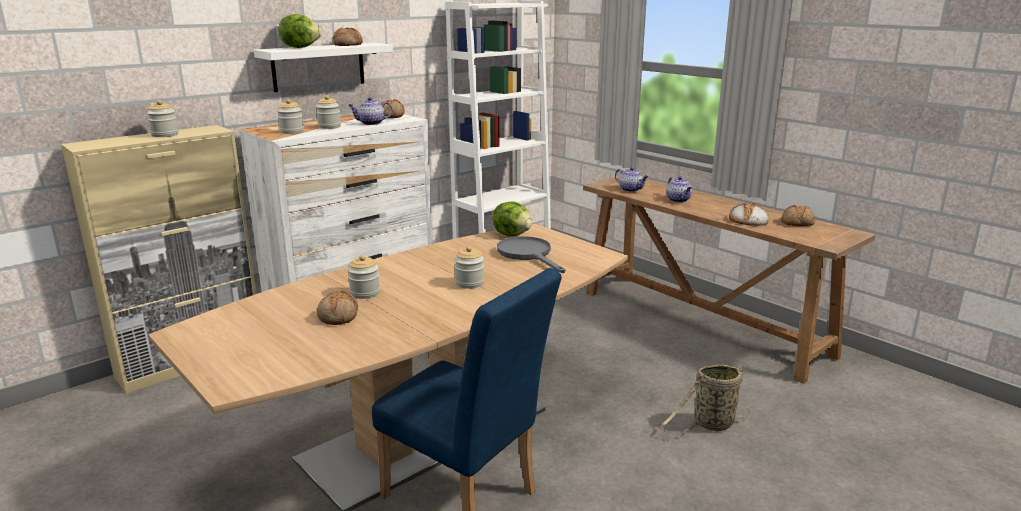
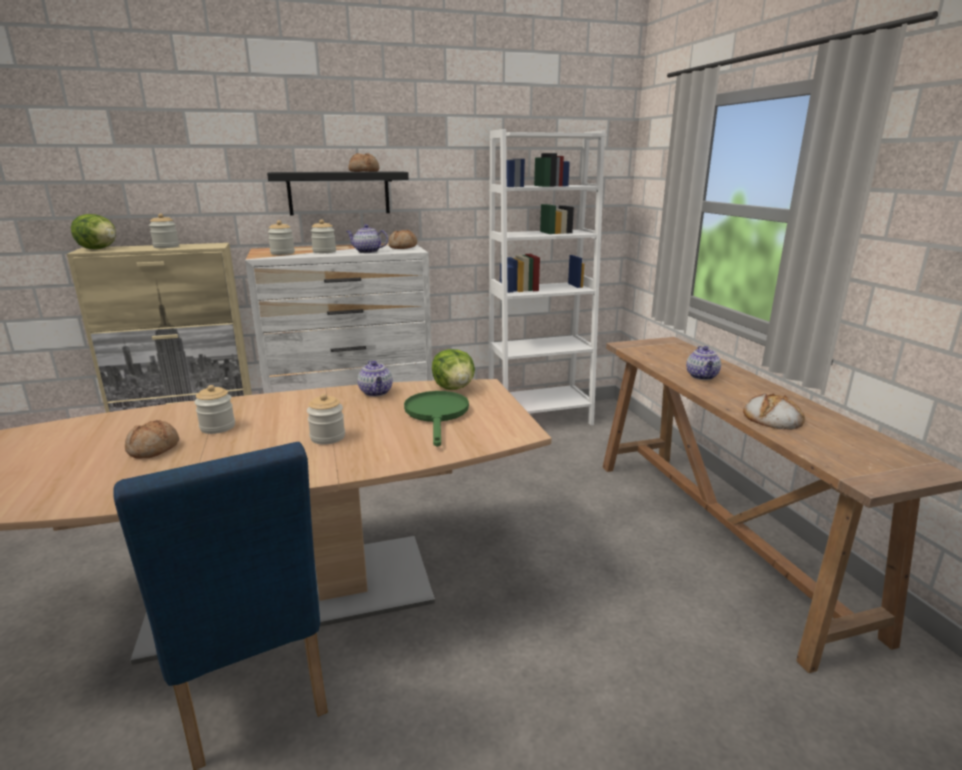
camera: 25 degrees right, 0 degrees up
(300, 47) = (311, 171): lettuce -> lettuce (99, 249)
(318, 66) = (339, 193): white shelf -> black shelf
(528, 254) = (437, 415): grey frying pan -> green frying pan
(631, 190) = (656, 355): teapot -> teapot (376, 392)
(710, 425) = (619, 695): basket -> none
(797, 223) = (846, 435): bread -> none

